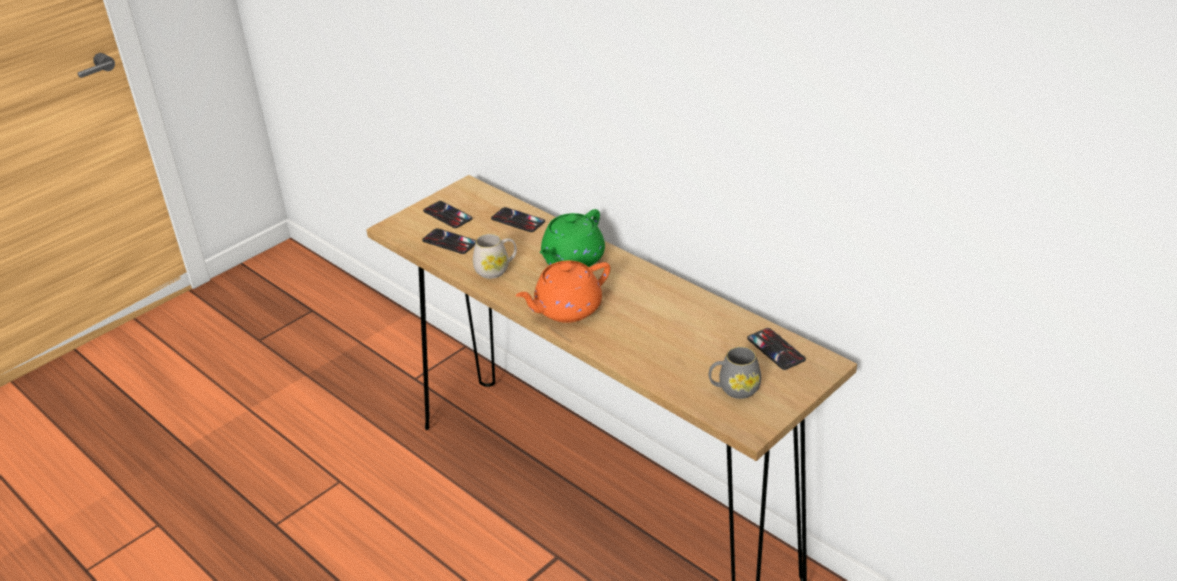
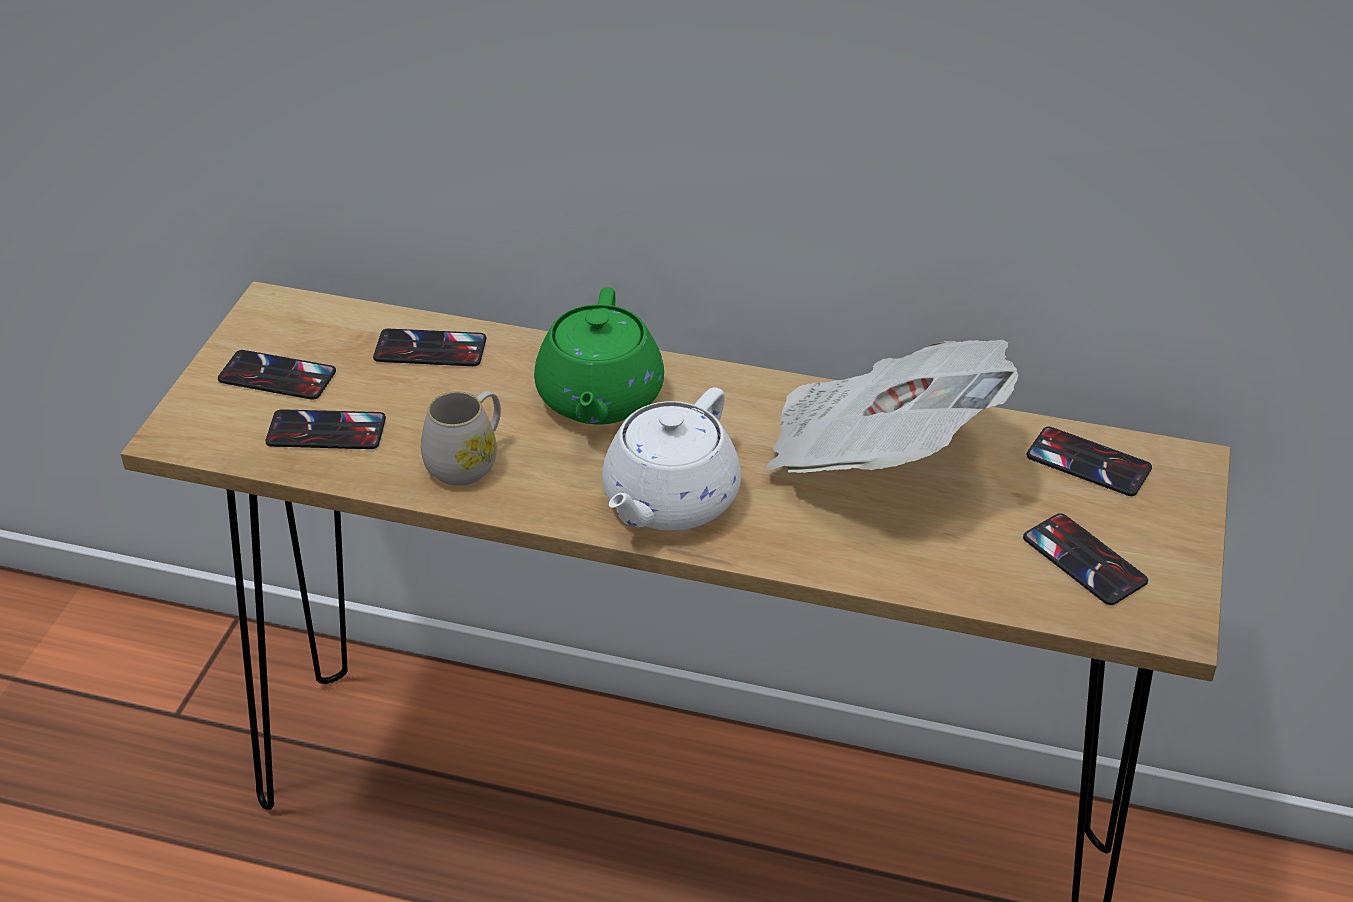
camera: 30 degrees left, 5 degrees up
(566, 309) = (669, 501): orange teapot -> white teapot
(677, 317) = (878, 454): none -> newspaper
(734, 389) = (1084, 560): grey mug -> phone

